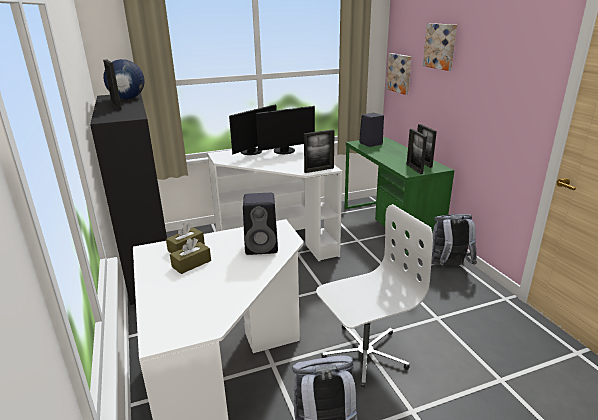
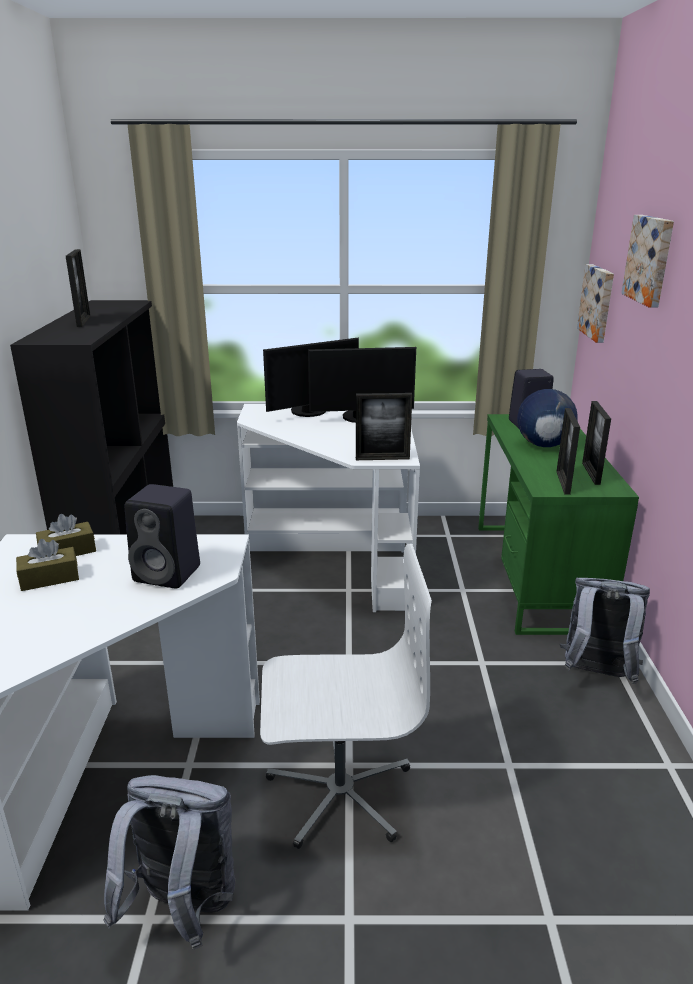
camera: 20 degrees right, 0 degrees up
(127, 98) = (118, 309): globe -> globe (543, 445)

